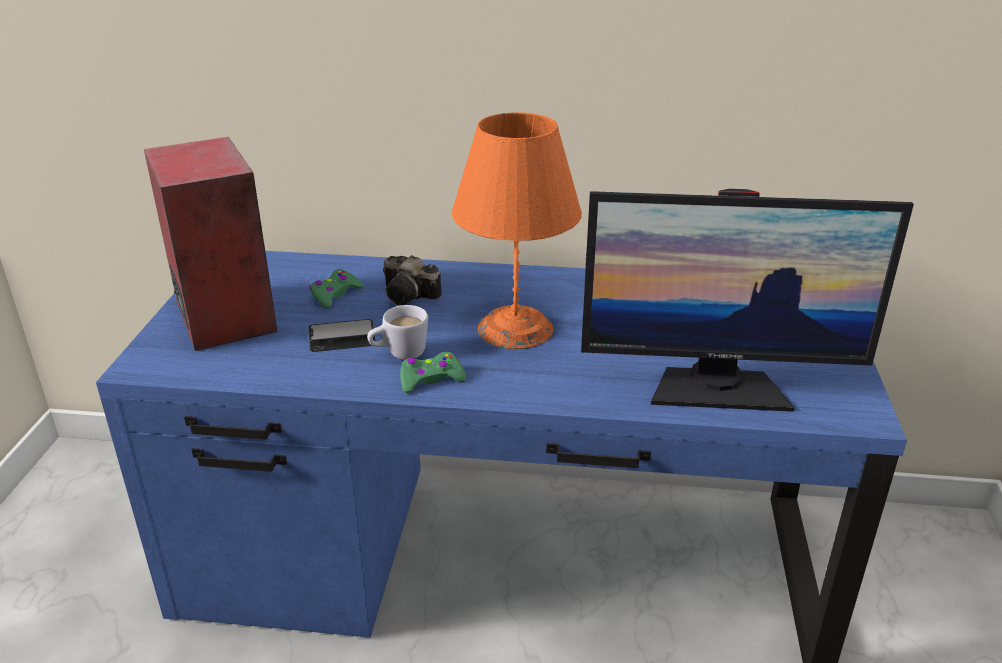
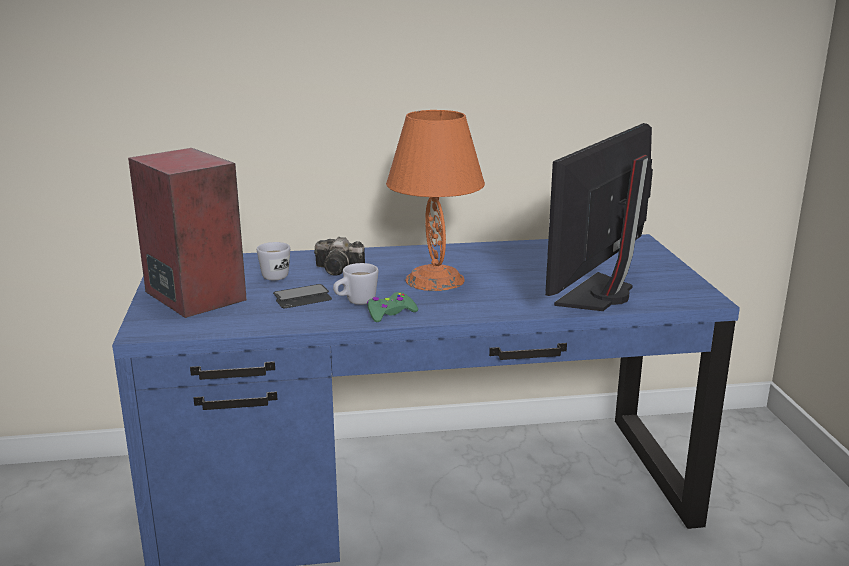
camera: 15 degrees left, 10 degrees down
(335, 295) = (278, 275): green game controller -> white mug
(717, 387) = (600, 295): monitor -> monitor turned 135 degrees clockwise

